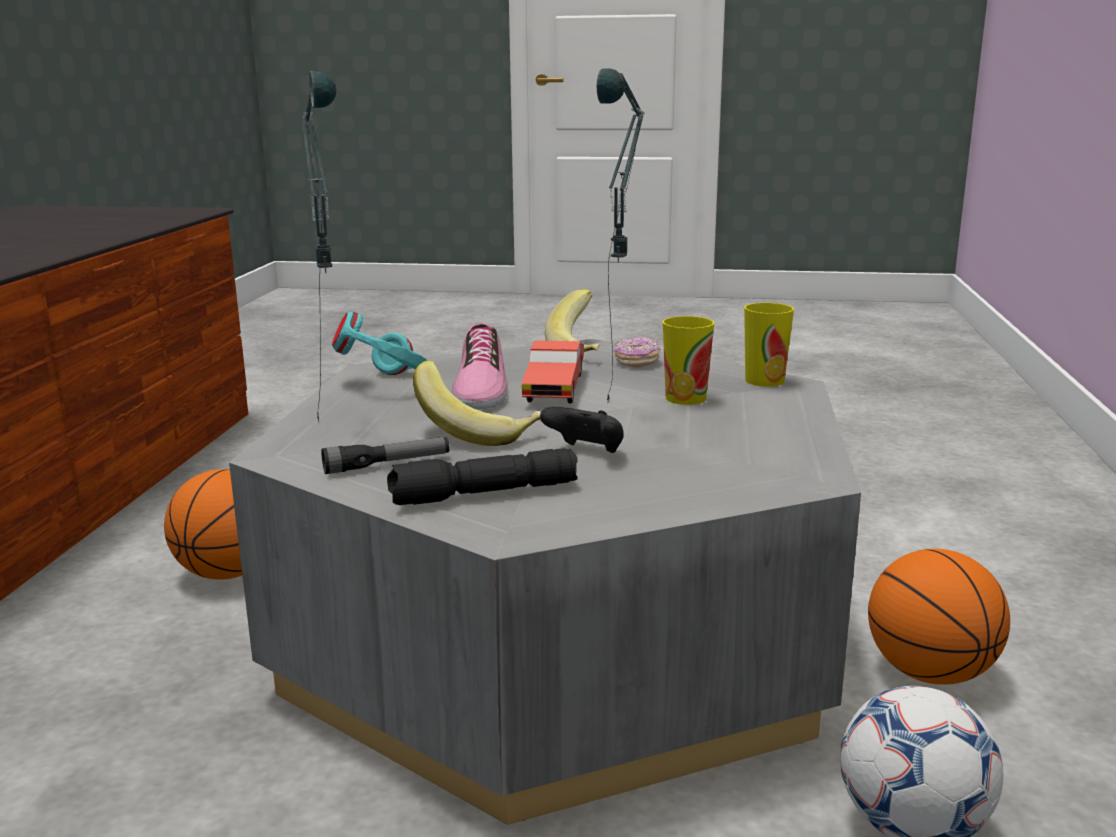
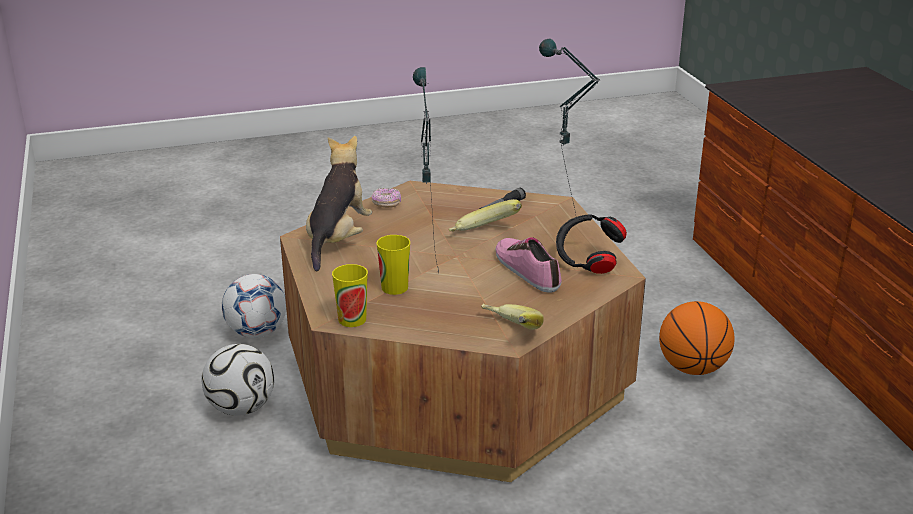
camera: 155 degrees right, 10 degrees up
(387, 384) = (587, 263): turquoise headphones -> black headphones
(483, 495) = (441, 202): black flashlight -> none
(554, 387) = (483, 281): red toy car -> none
(560, 636) = (456, 378): grey coffee table -> brown coffee table
(586, 452) = (418, 233): black game controller -> none
(637, 362) = (454, 324): donut -> donut (386, 204)
(743, 466) = (338, 239): none -> plush toy
(930, 673) = (241, 408): basketball -> football

